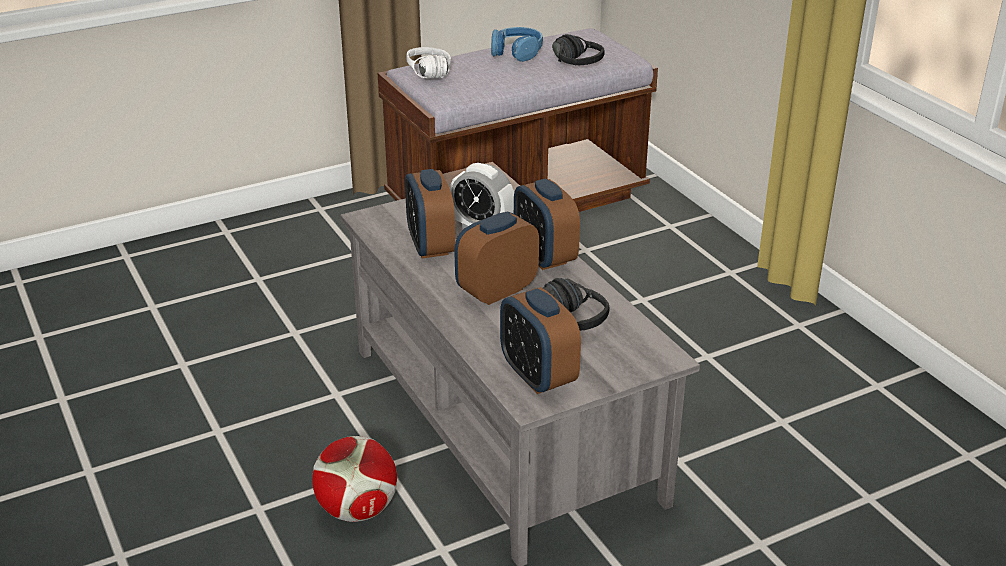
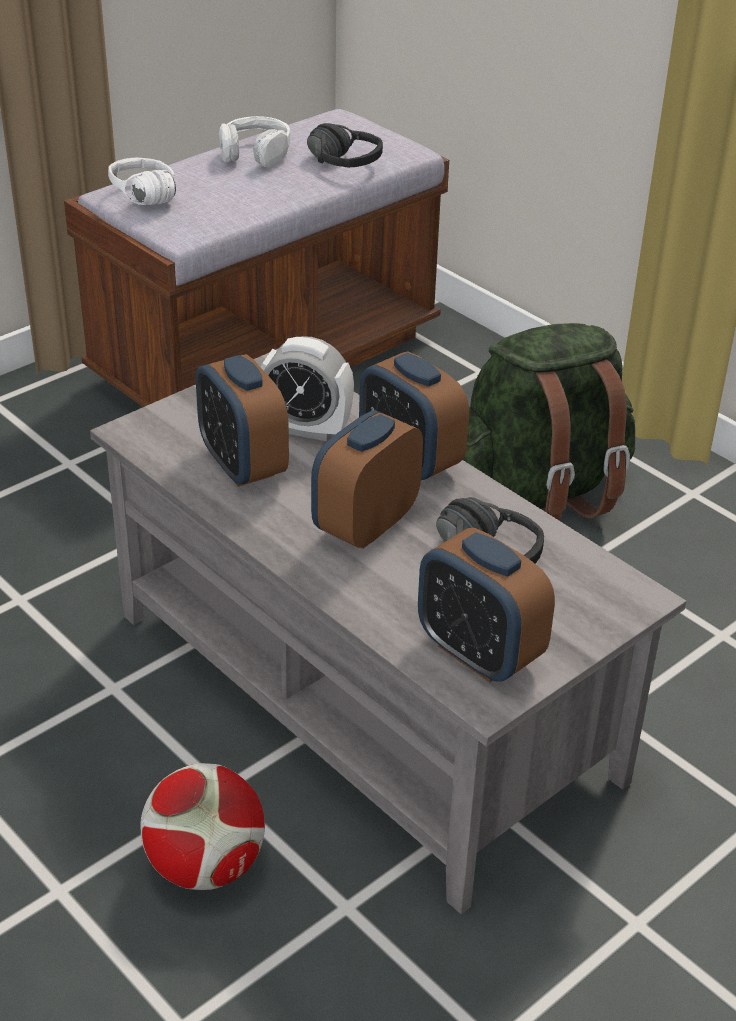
camera: 15 degrees left, 5 degrees up
(517, 52) = (255, 153): blue headphones -> white headphones
(681, 310) = (538, 492): none -> green backpack

